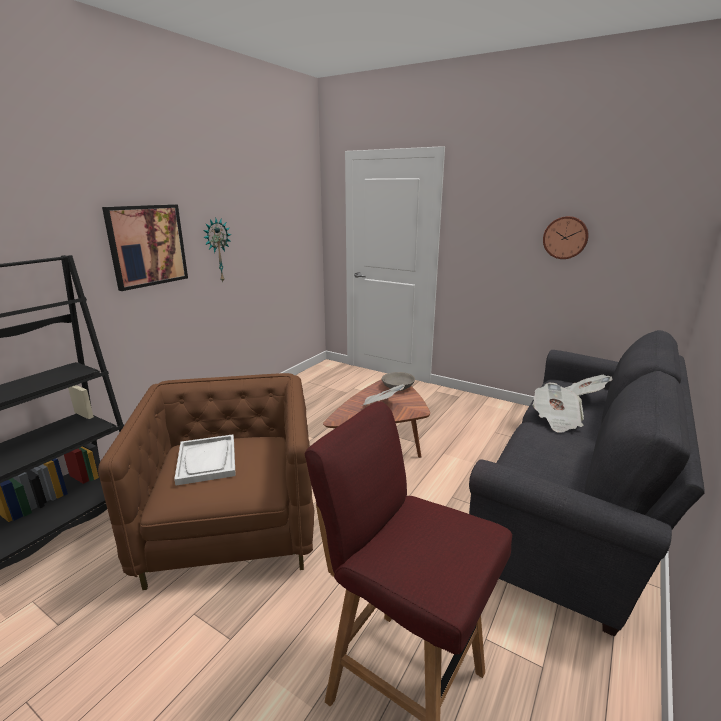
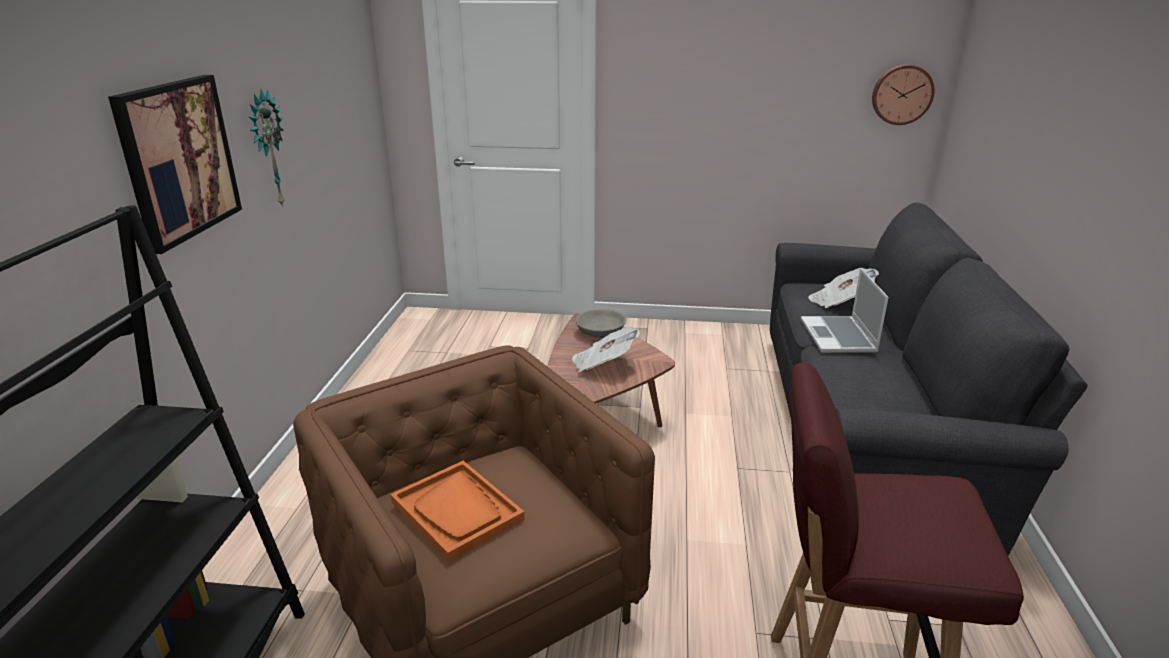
camera: 25 degrees left, 5 degrees up
(207, 461) = (457, 511): white tray -> orange tray
(556, 420) = (839, 337): newspaper -> laptop
(565, 237) = (780, 87): wall clock -> wall clock (901, 94)

